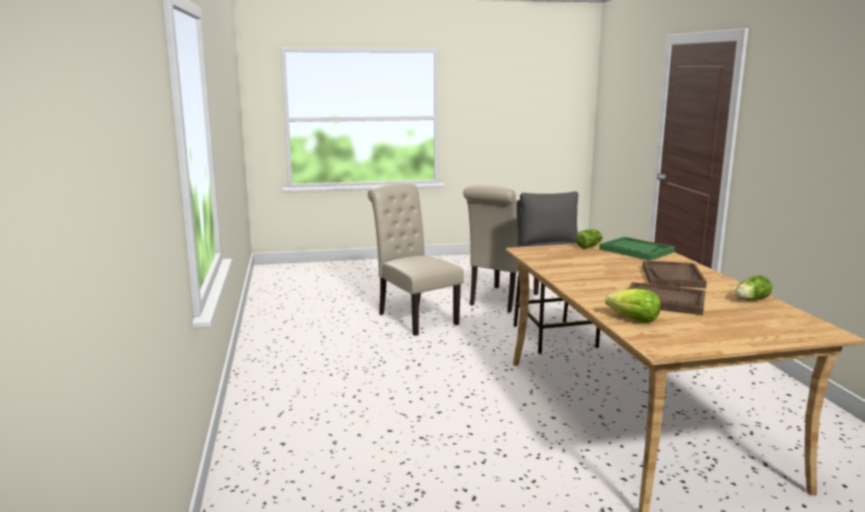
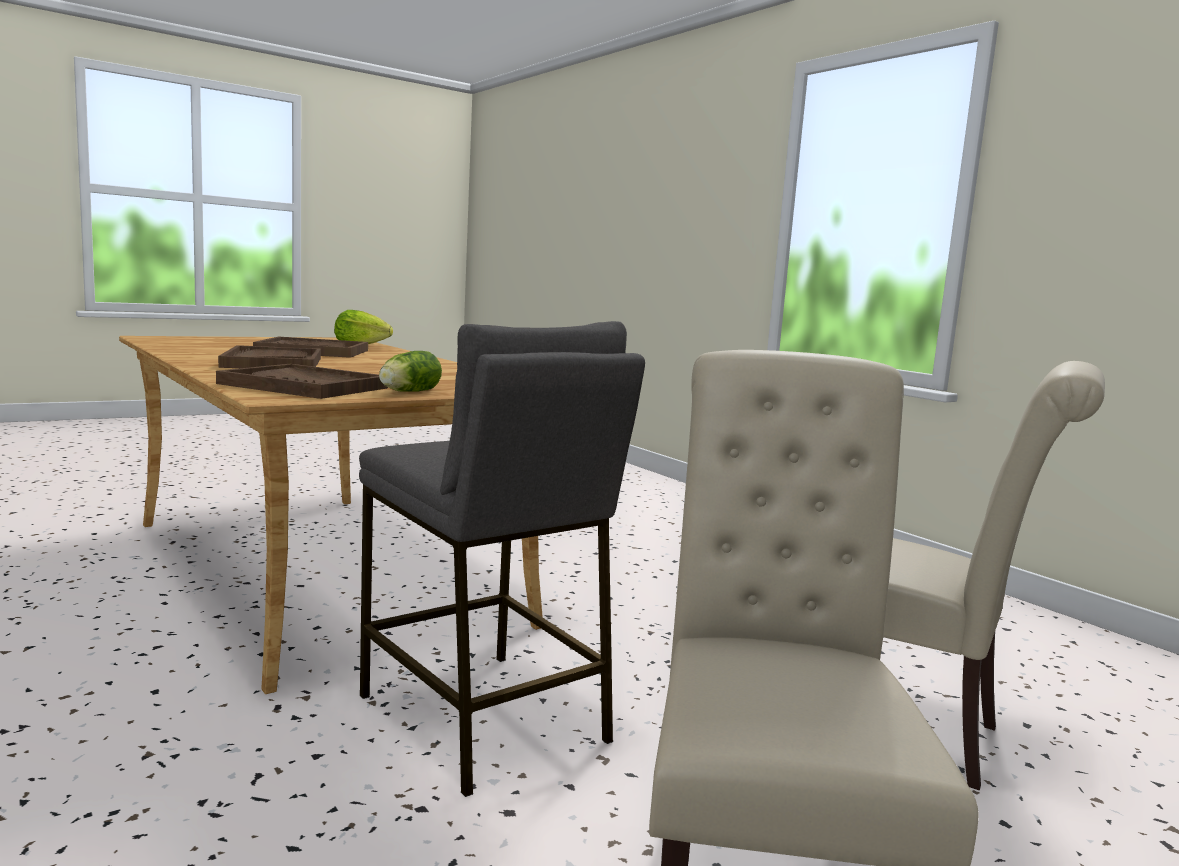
camera: 155 degrees right, 5 degrees down
(636, 250) = (304, 386): green tray -> brown tray
(750, 300) = (190, 349): lettuce -> none

